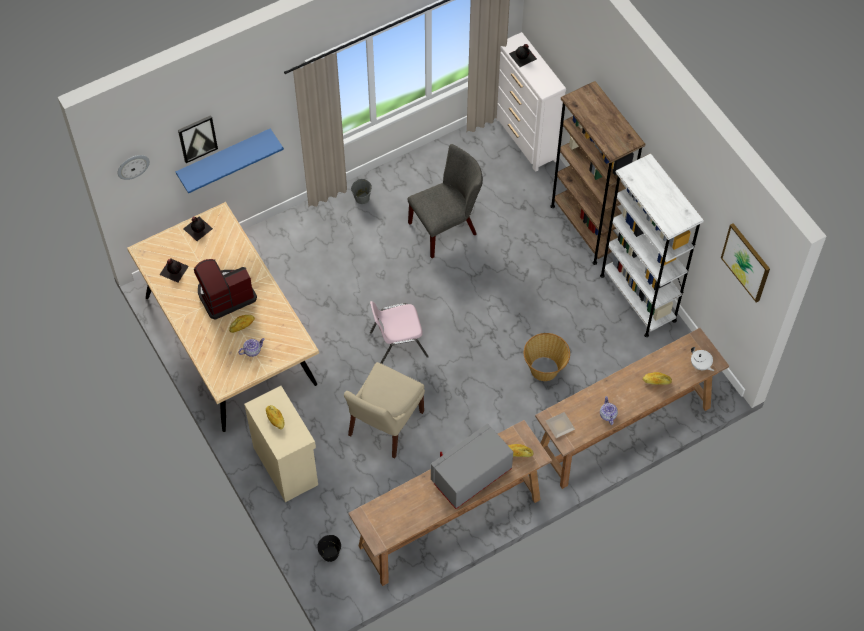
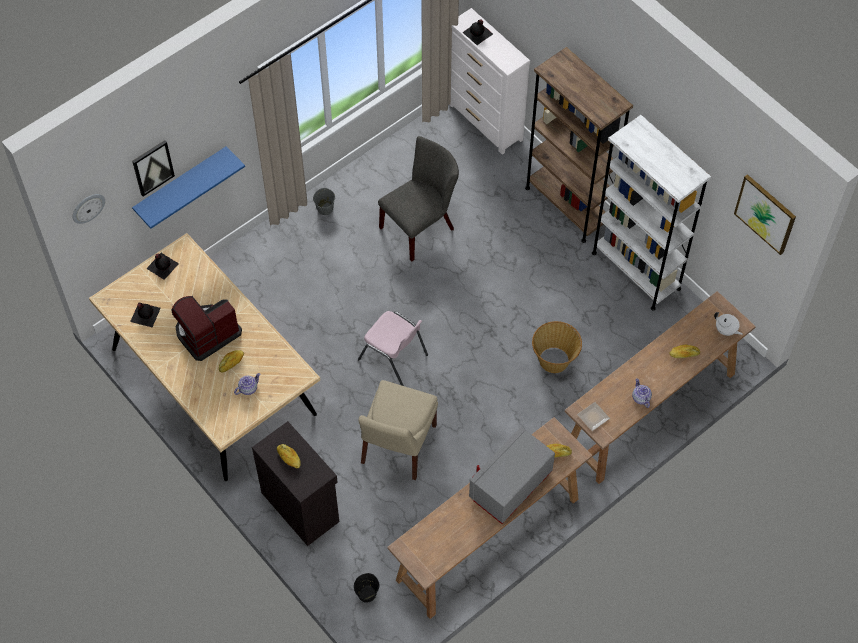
camera: 10 degrees left, 0 degrees up
(286, 465) = (301, 506): beige cabinet -> black cabinet
(397, 344) = (394, 357): pink chair -> pink chair turned 120 degrees counterclockwise

